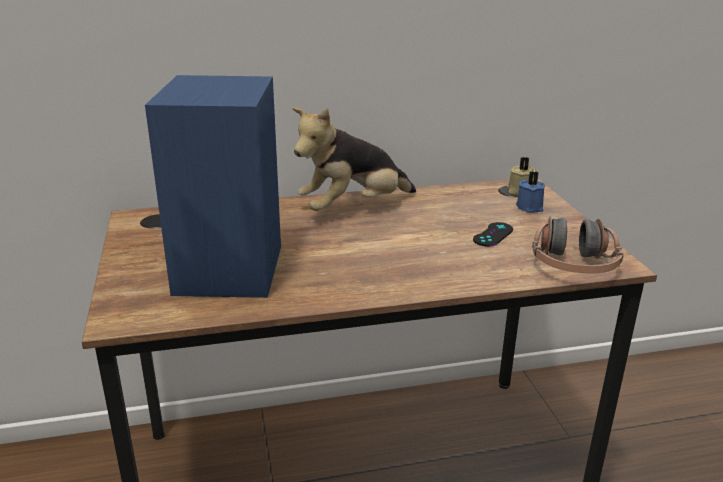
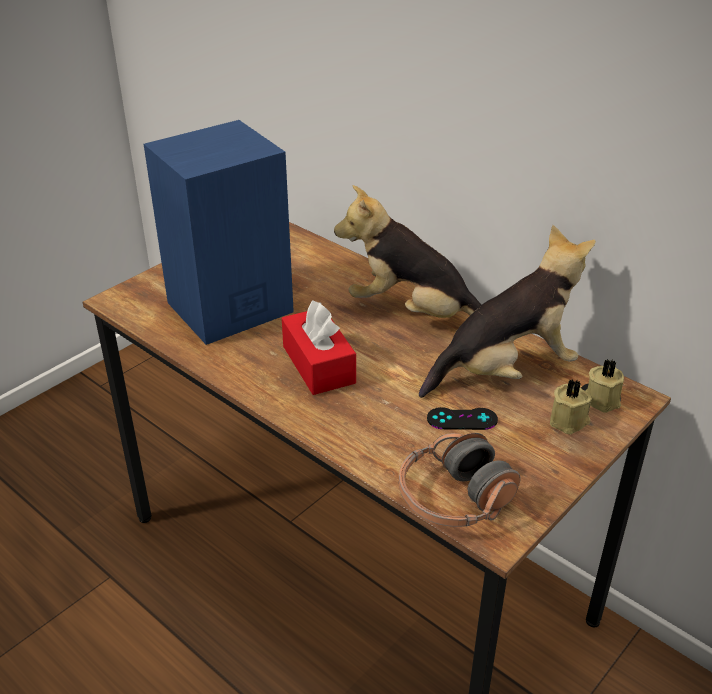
camera: 55 degrees right, 10 degrees up
(366, 260) = (318, 364): none -> red tissue box
(457, 205) = (505, 370): none -> plush toy
(530, 207) = (569, 421): blue candle -> beige candle

